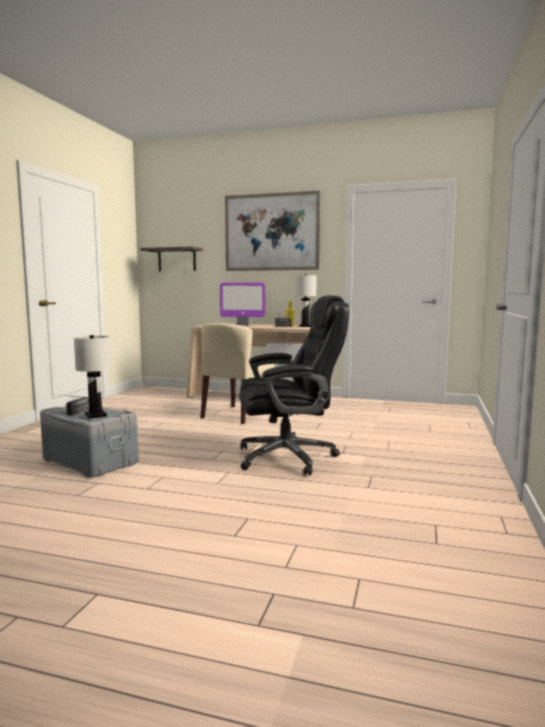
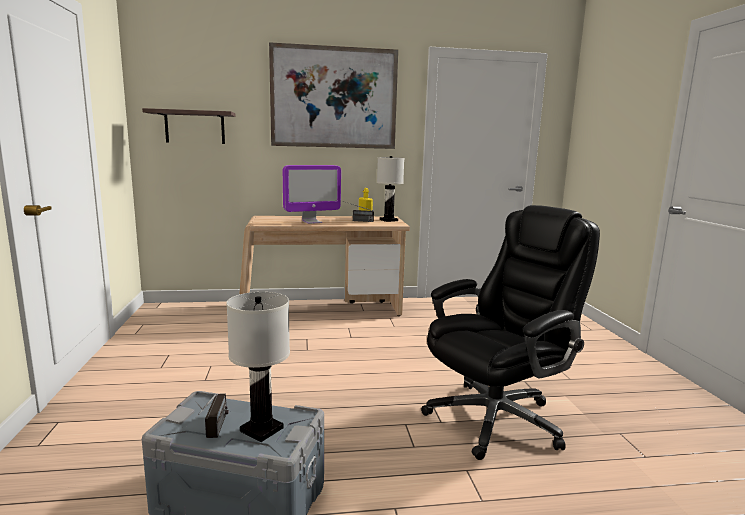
camera: 25 degrees left, 5 degrees up
(237, 414) = (338, 345): beige chair -> none

